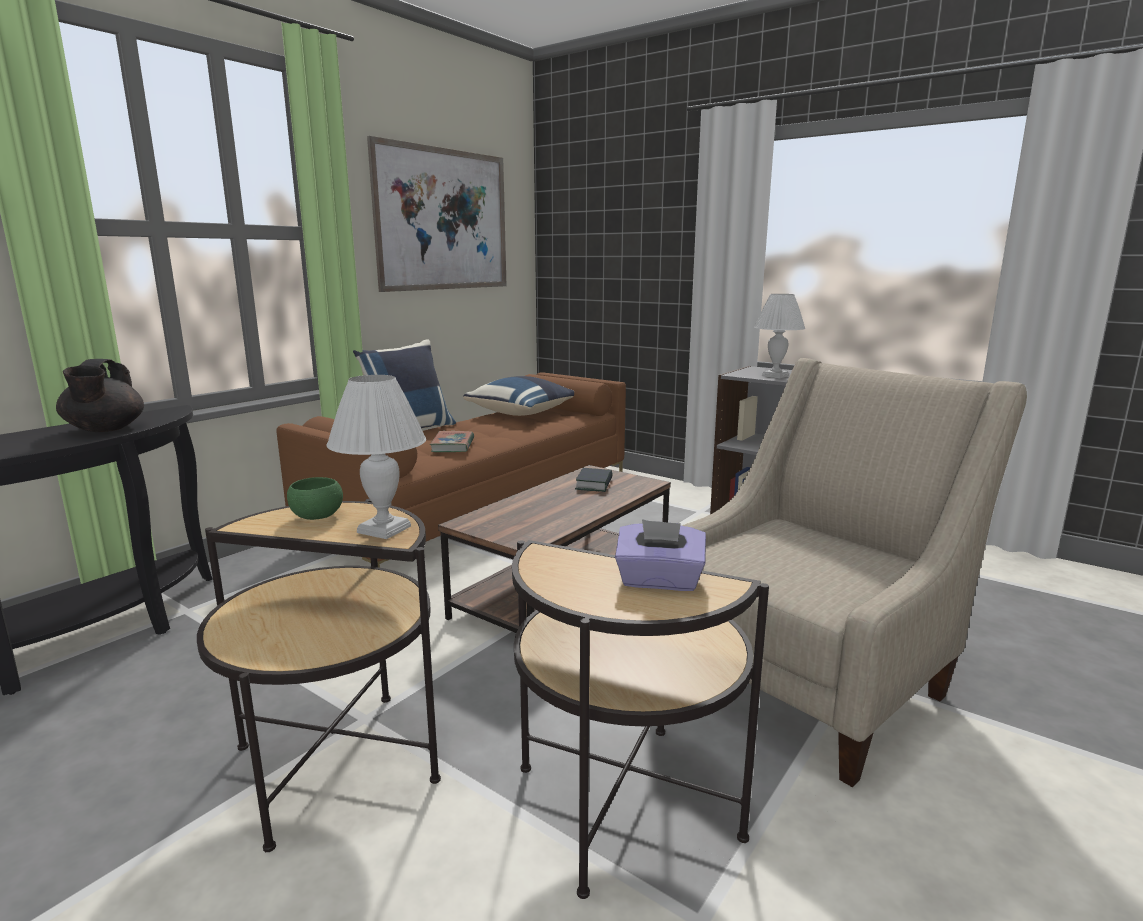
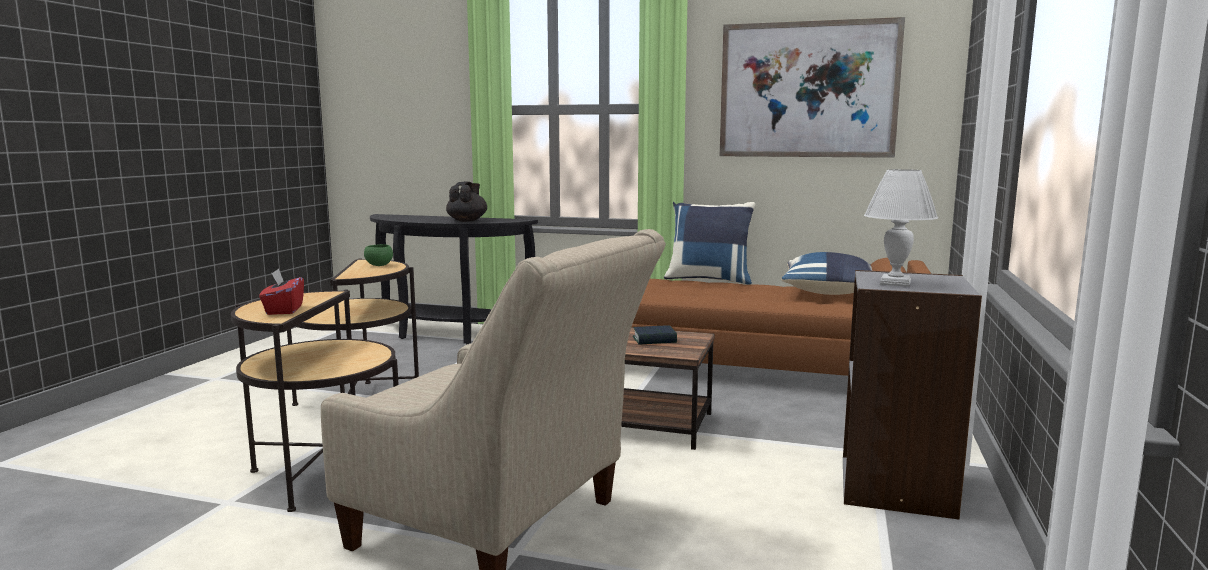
camera: 70 degrees right, 5 degrees down
(105, 429) = (467, 221): black teapot -> black teapot turned 135 degrees clockwise
(384, 530) = (360, 273): white table lamp -> none
(453, 445) = (679, 291): book -> none
(659, 581) = (283, 310): purple tissue box -> red tissue box

